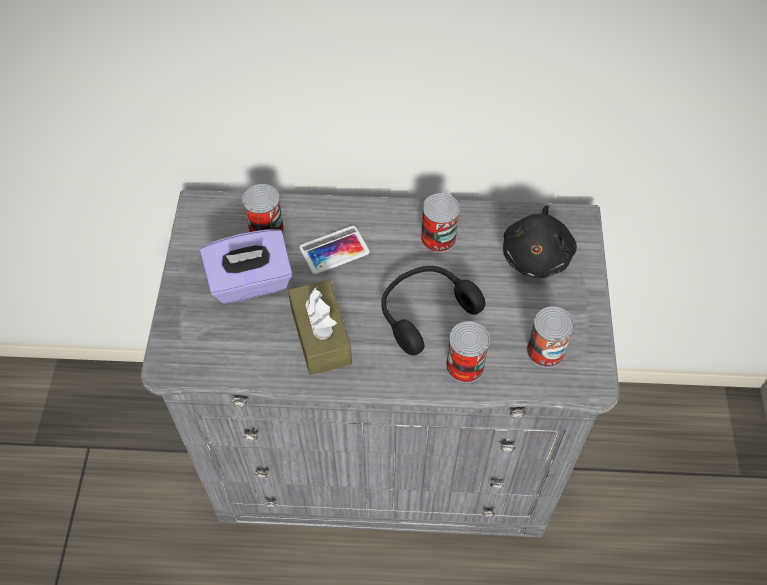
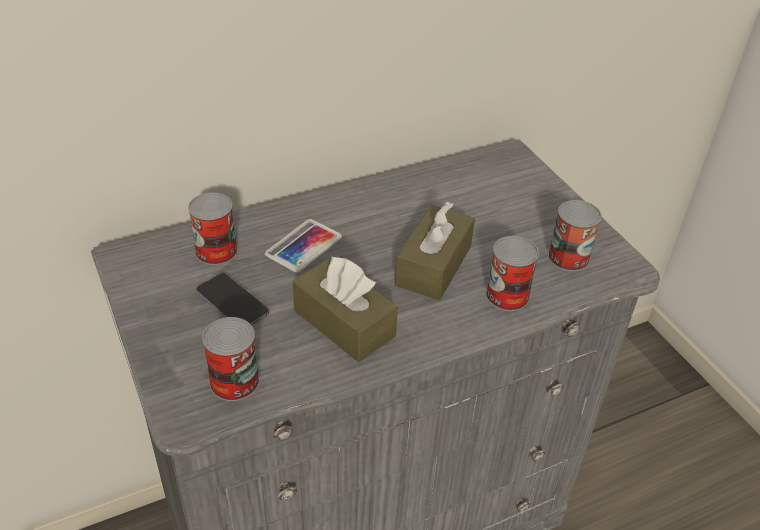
camera: 30 degrees left, 15 degrees down
(251, 282) = (232, 303): purple tissue box -> phone
(425, 311) = (433, 266): black headphones -> brown tissue box
(438, 238) = (400, 204): can -> can (234, 382)
(536, 255) = (499, 189): black plush toy -> none

